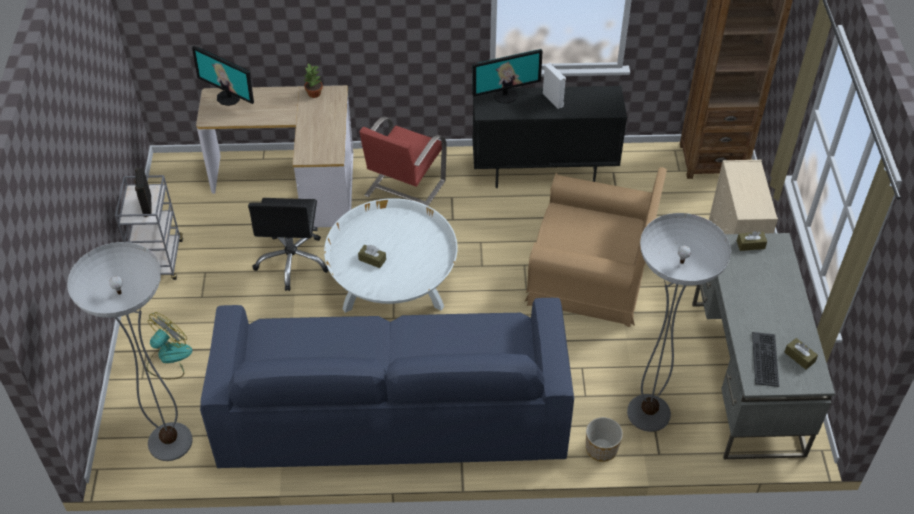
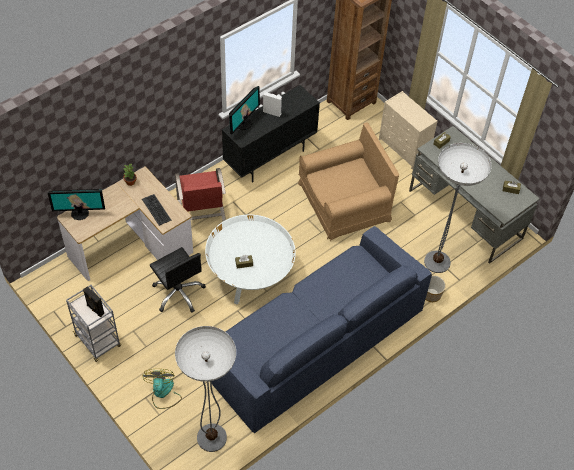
camera: 40 degrees left, 5 degrees up
(765, 359) = (497, 199): keyboard -> keyboard (156, 209)

